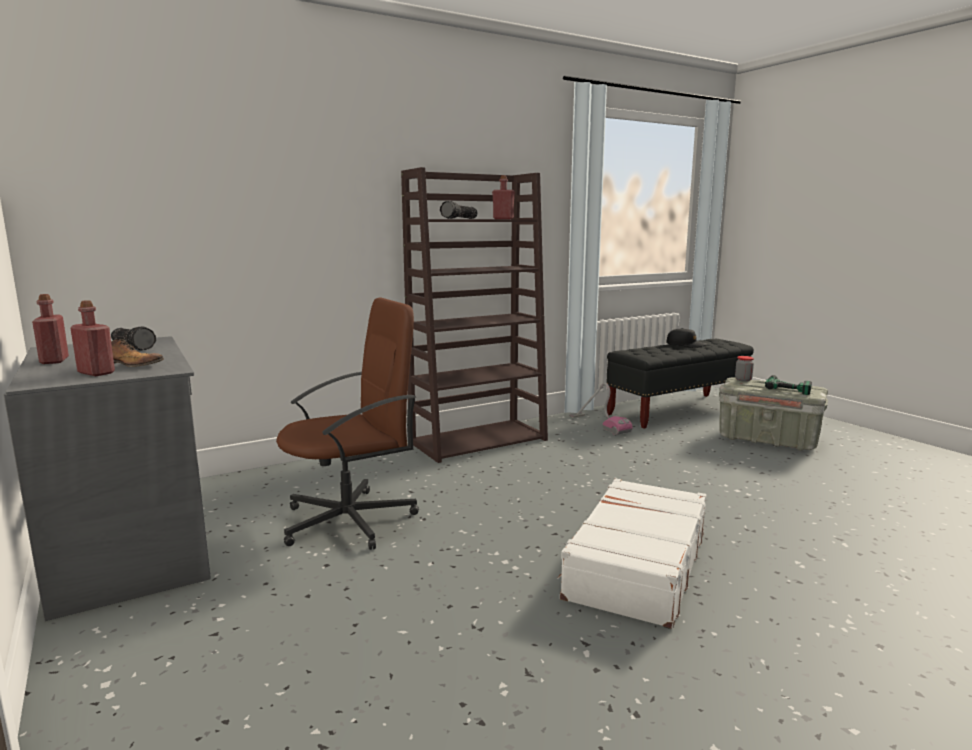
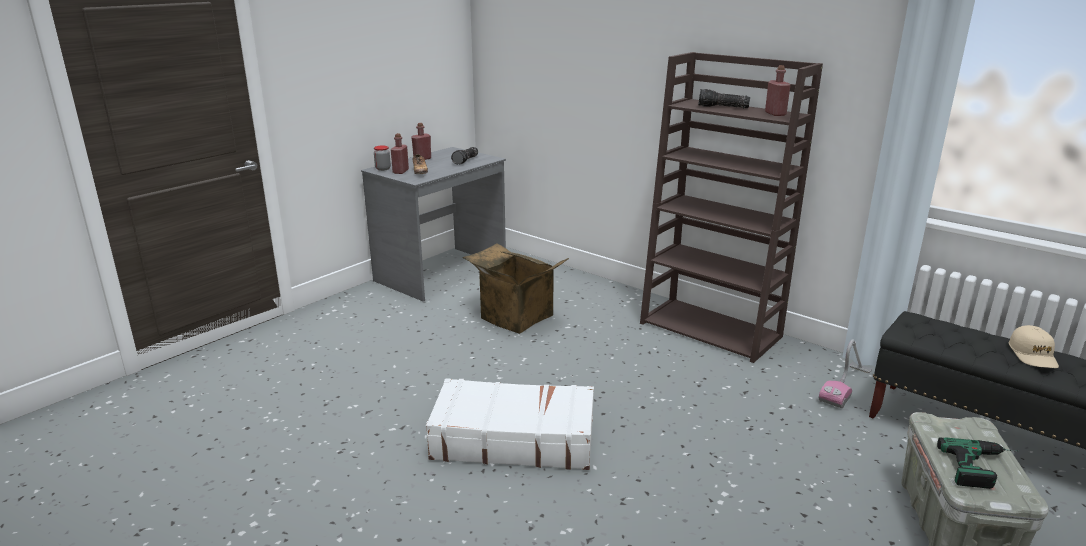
camera: 70 degrees right, 10 degrees up
(351, 520) = (513, 318): brown office chair -> cardboard box
(685, 345) = (1033, 355): black cap -> beige cap
(743, 380) = (976, 428): jar -> jar (383, 169)

